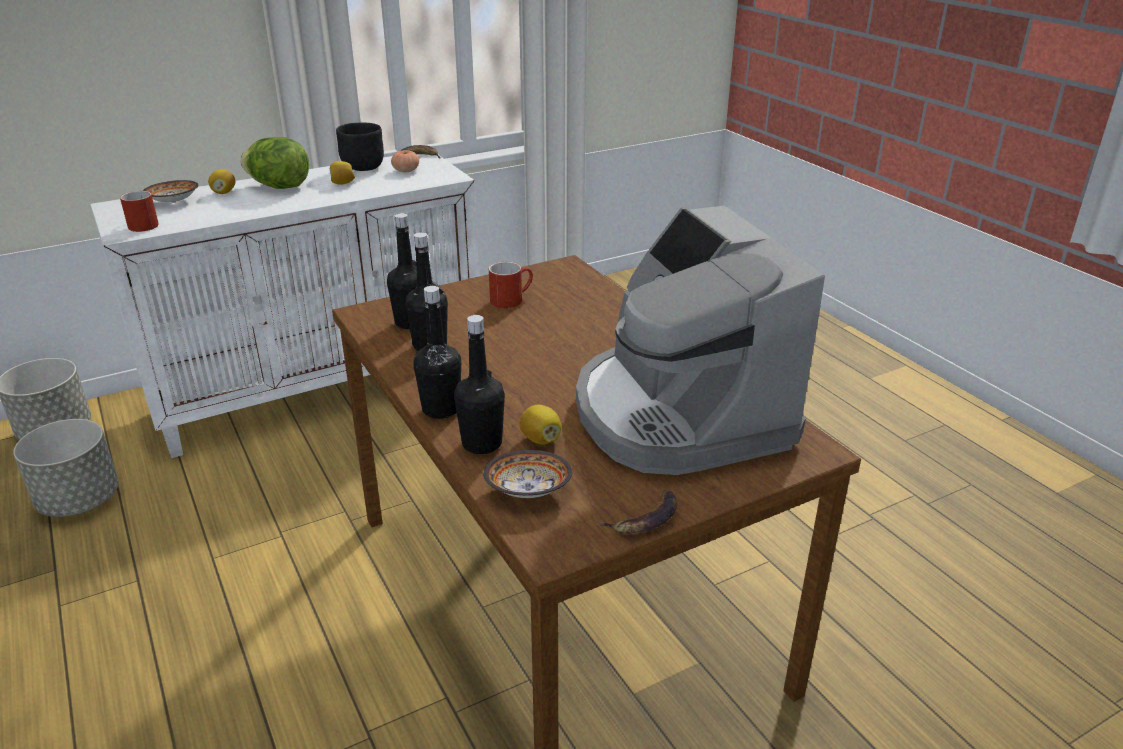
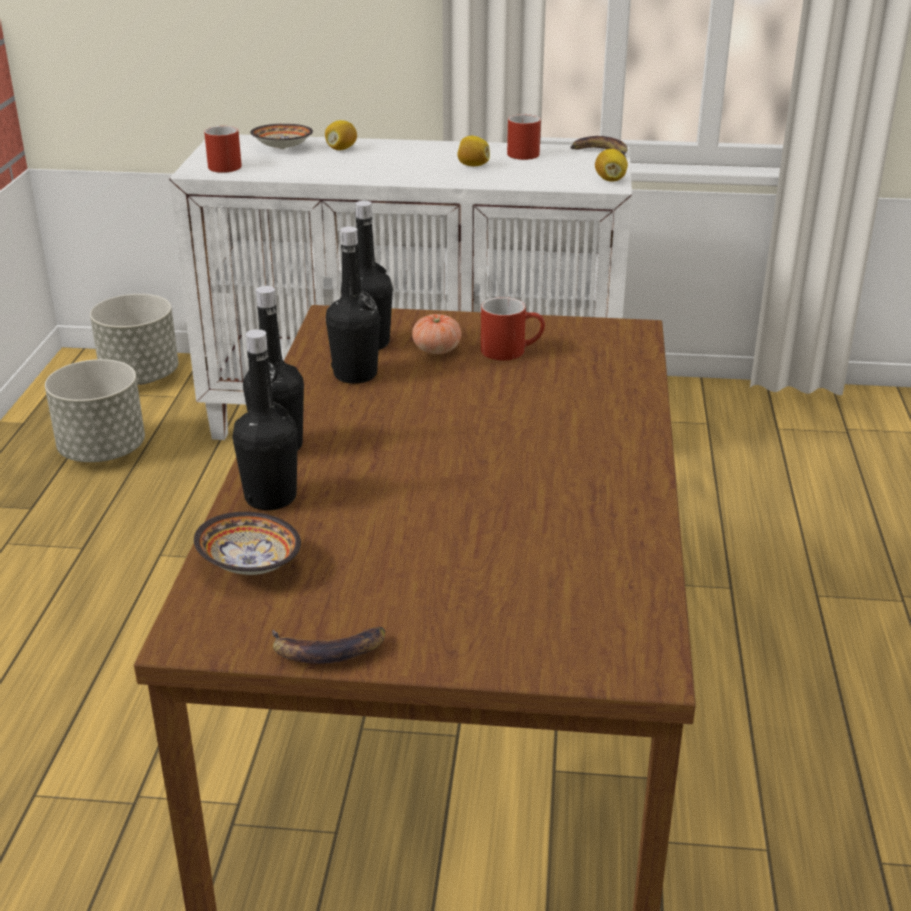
camera: 35 degrees right, 0 degrees up
(279, 187) = (403, 154): lettuce -> none
(363, 168) = (518, 153): black bowl -> red mug
(406, 170) = (563, 165): tomato -> tomato (437, 349)
(540, 439) = (334, 517): lemon -> lemon (610, 180)
(679, 414) = (527, 552): coffee machine -> none

